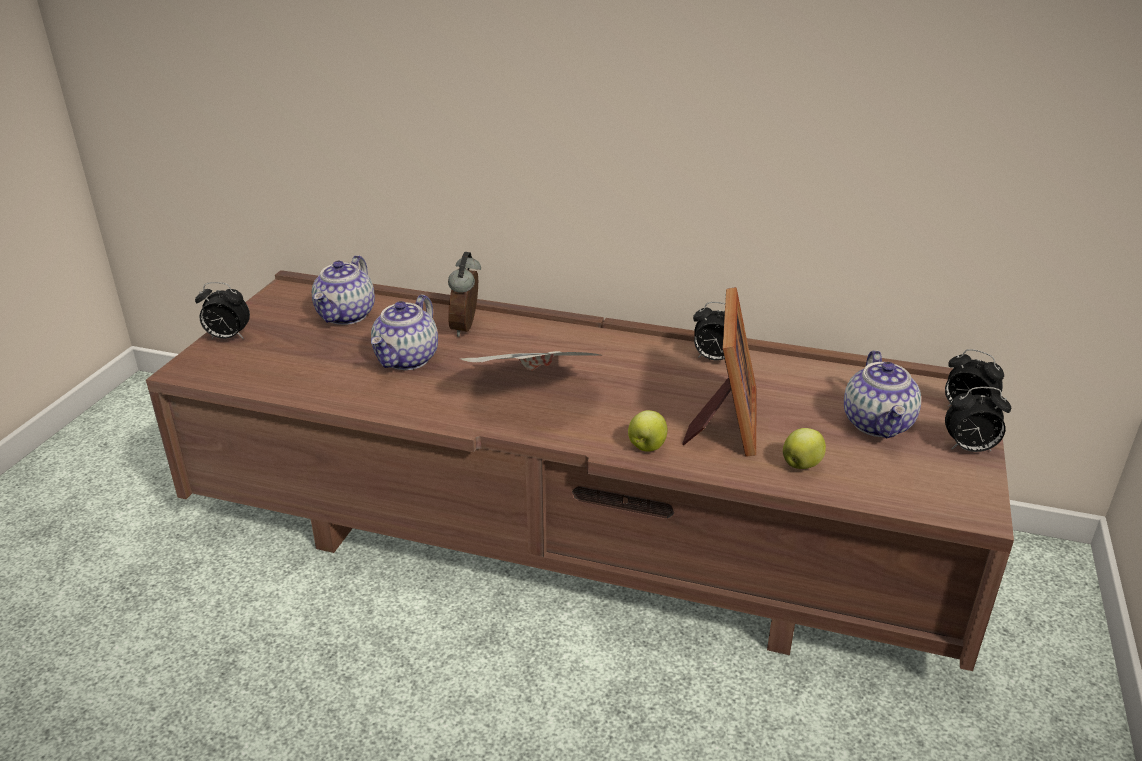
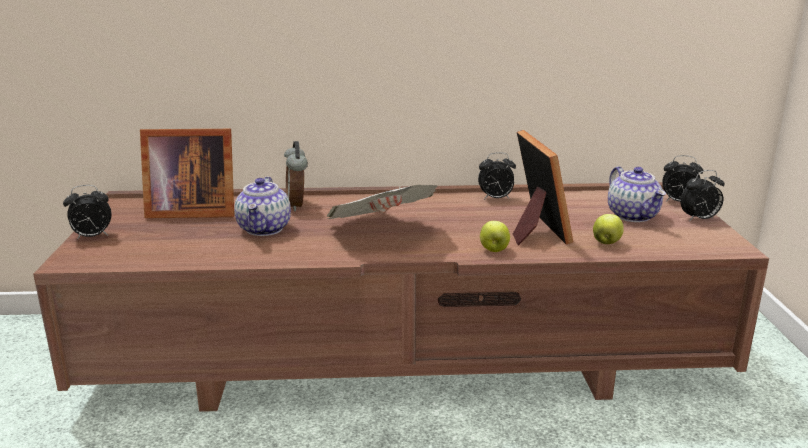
camera: 20 degrees left, 10 degrees down
(346, 316) = (190, 211): teapot -> picture frame

